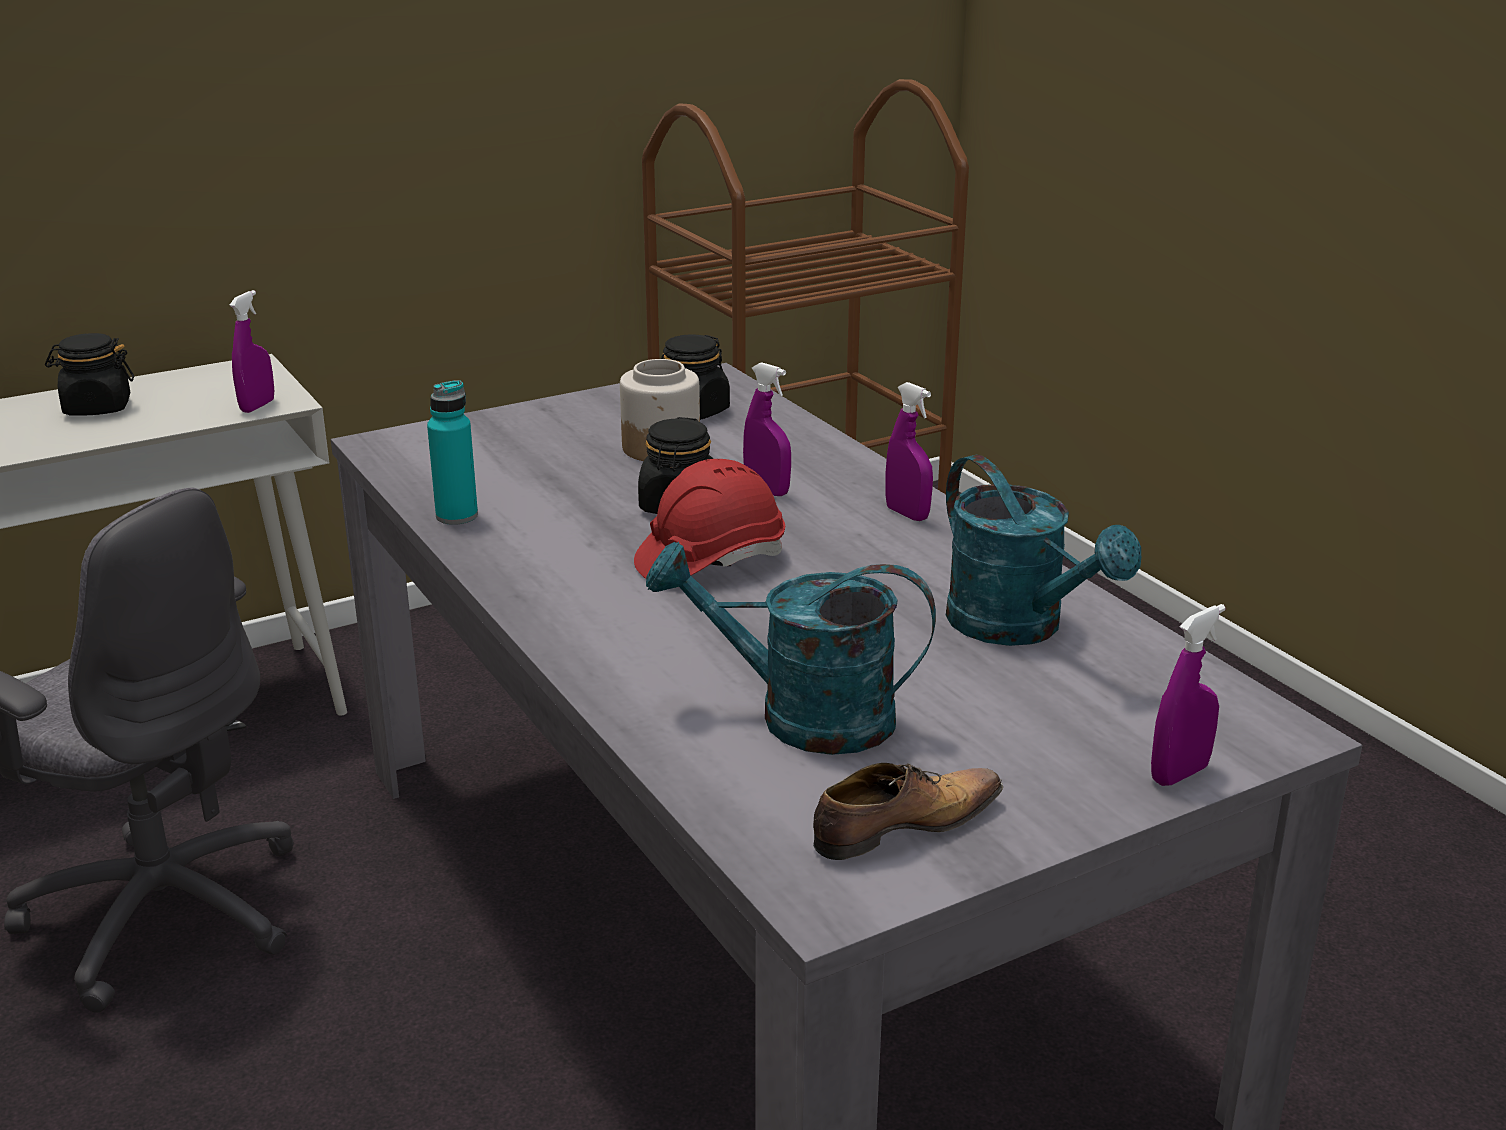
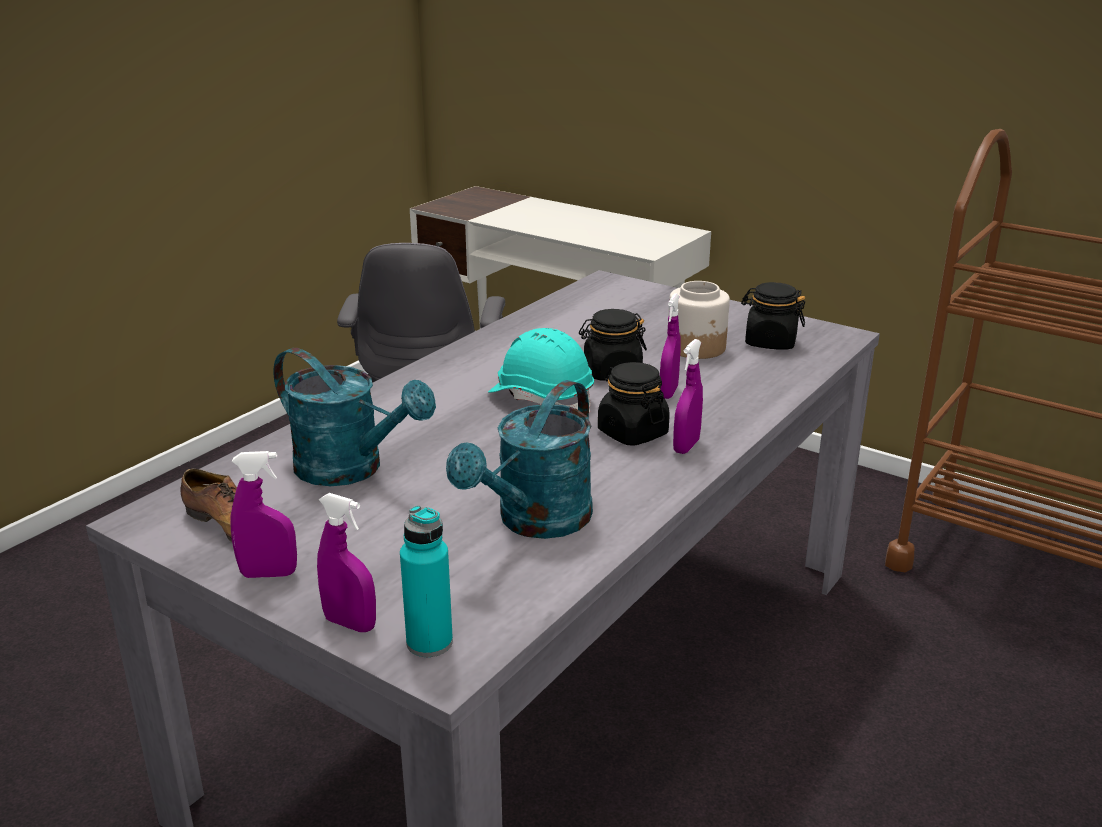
camera: 65 degrees right, 0 degrees up
(97, 408) = (586, 222): black jar -> black jar (632, 433)
(257, 406) = (634, 248): purple spray bottle -> purple spray bottle (269, 574)
(457, 516) = (531, 321): turquoise bottle -> turquoise bottle (429, 643)
(710, 560) = (541, 398): red hard hat -> turquoise hard hat
(801, 717) = (351, 469): turquoise watering can -> turquoise watering can turned 135 degrees clockwise

